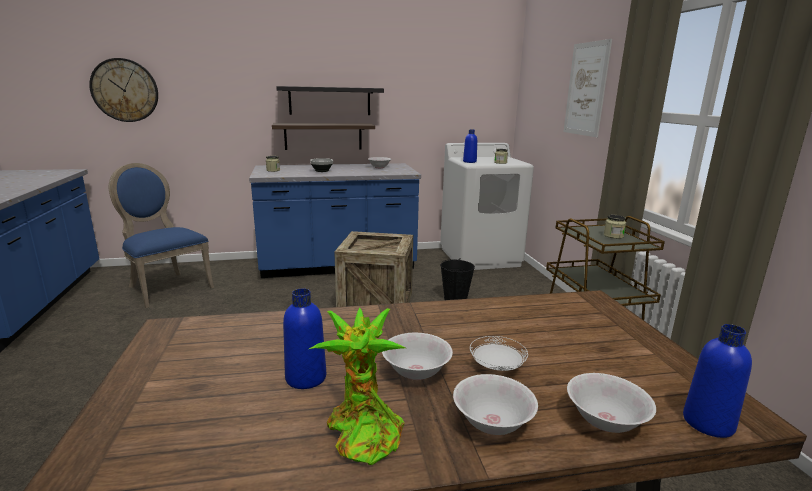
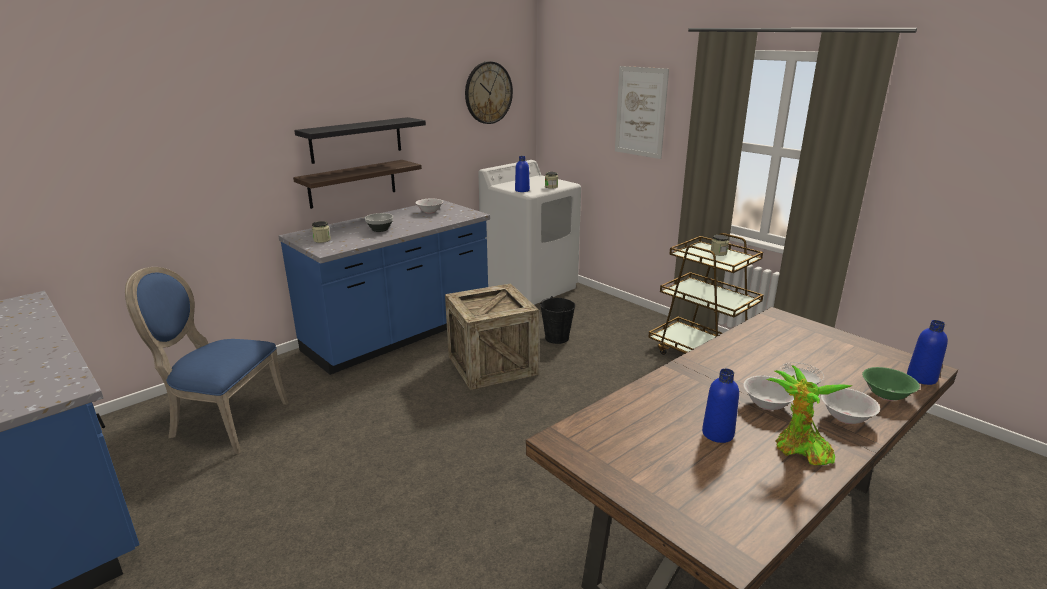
camera: 30 degrees left, 5 degrees up
(125, 90) = (84, 164): wall clock -> wall clock (488, 93)
(605, 422) = (886, 395): white bowl -> green bowl

